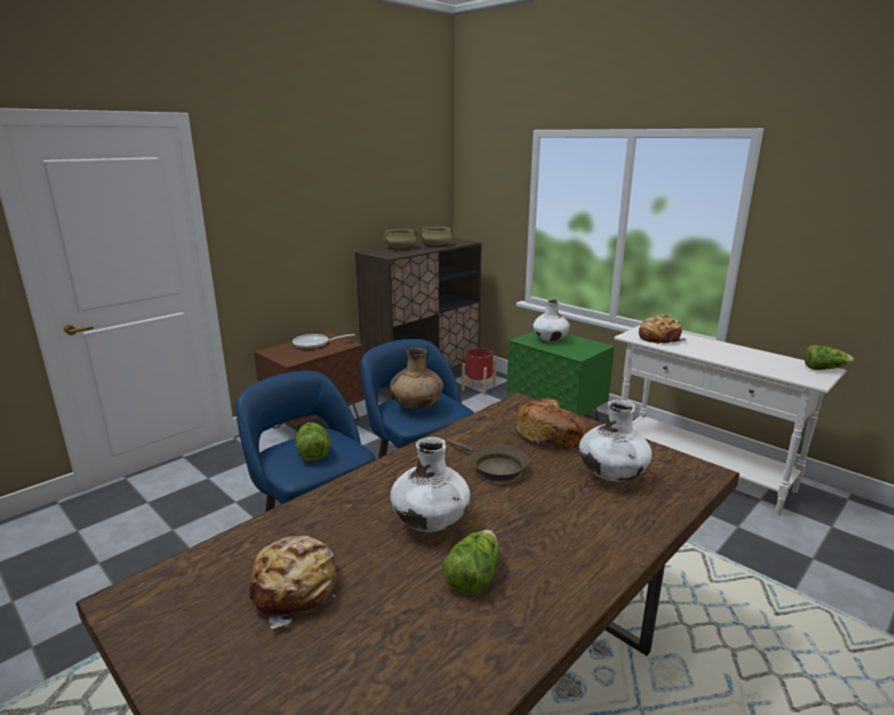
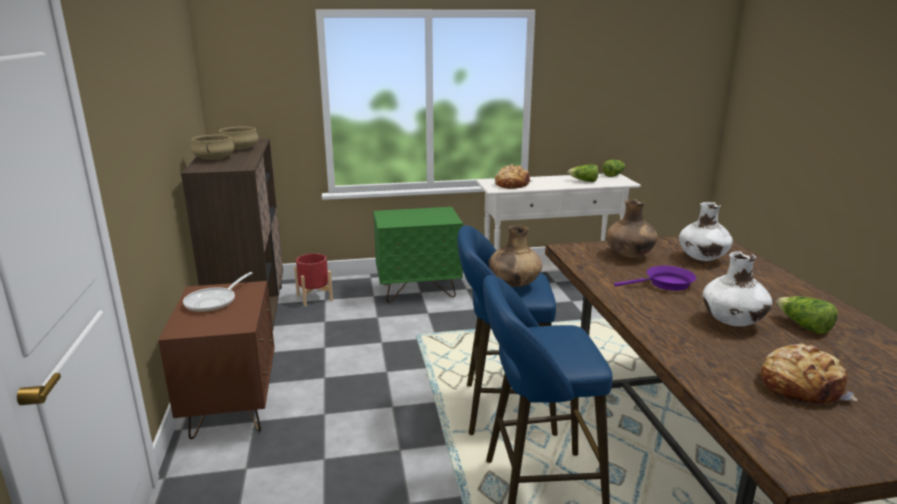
camera: 55 degrees left, 0 degrees up
(312, 452) = (559, 345): lettuce -> lettuce (584, 181)
(494, 467) = (665, 284): brown frying pan -> purple frying pan
(550, 340) = (405, 217): white vase -> none
(551, 434) = (629, 255): bread -> brown vase

